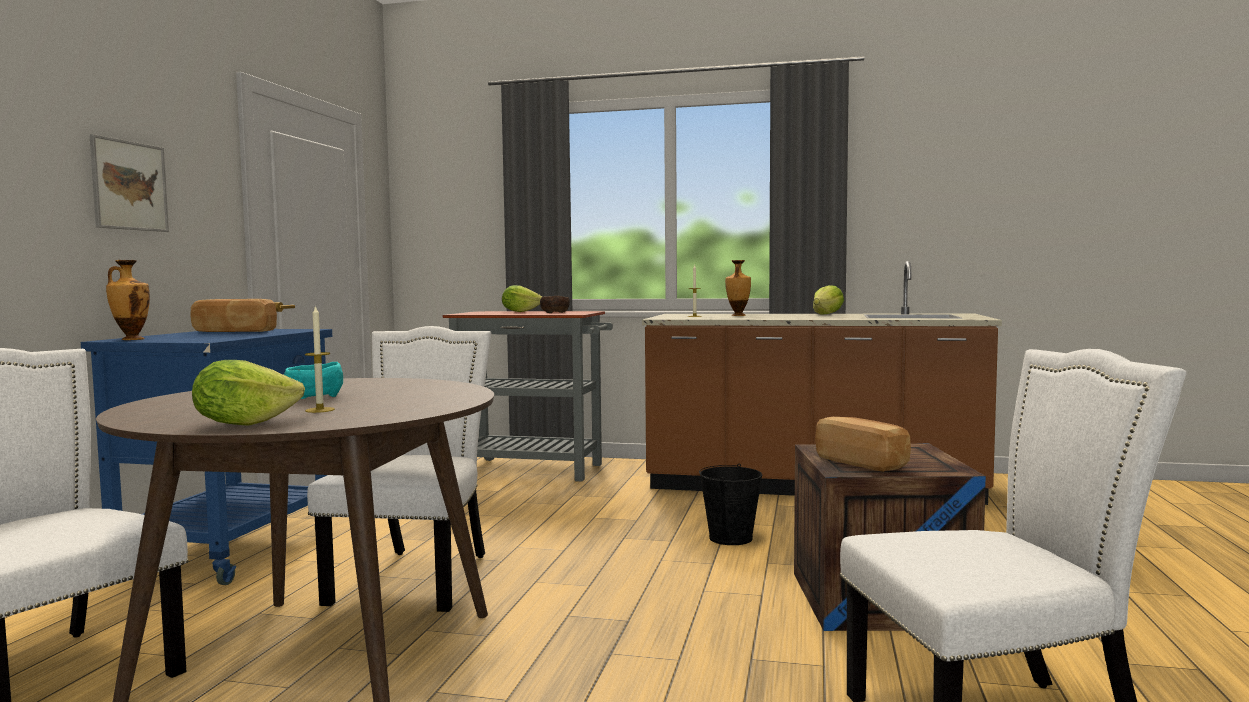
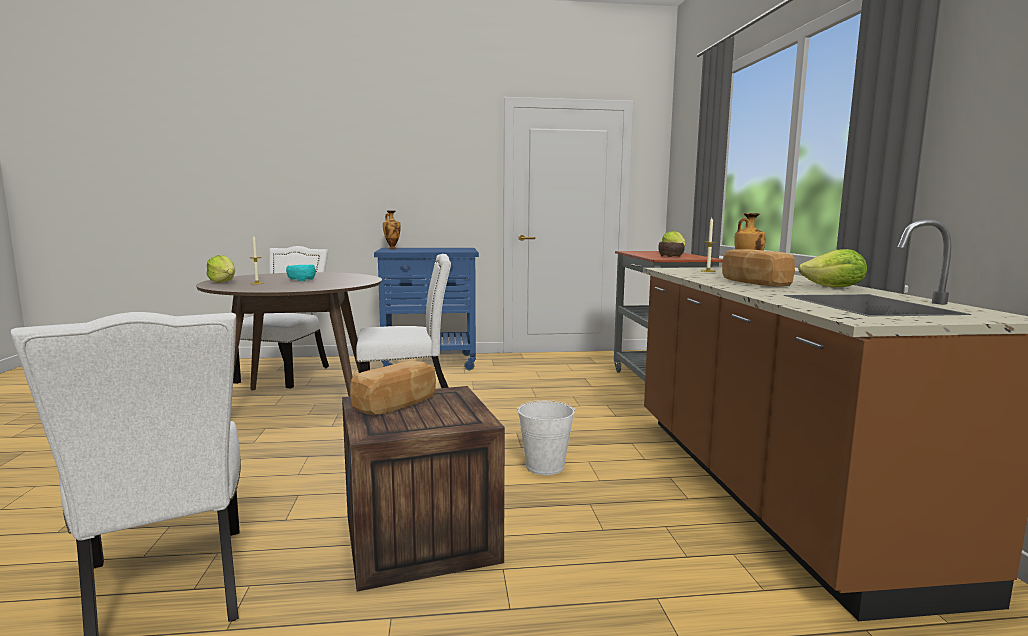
camera: 70 degrees right, 5 degrees up
(129, 185) = (418, 172): picture -> none
(234, 332) = (445, 249): bread -> bread (754, 283)
(731, 538) = (545, 466): black bucket -> white bucket

